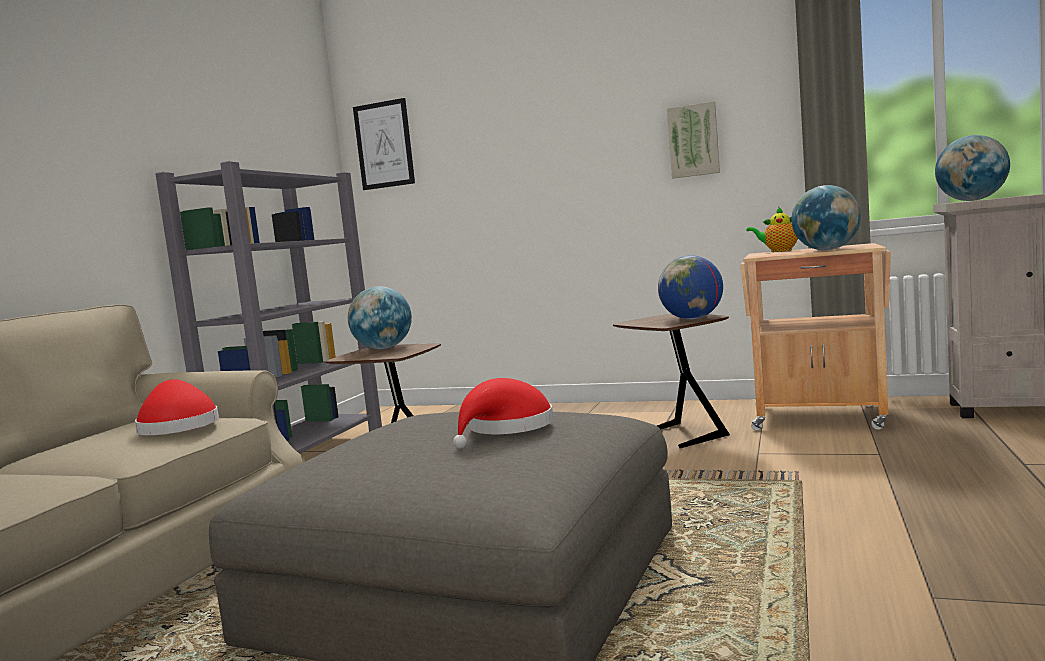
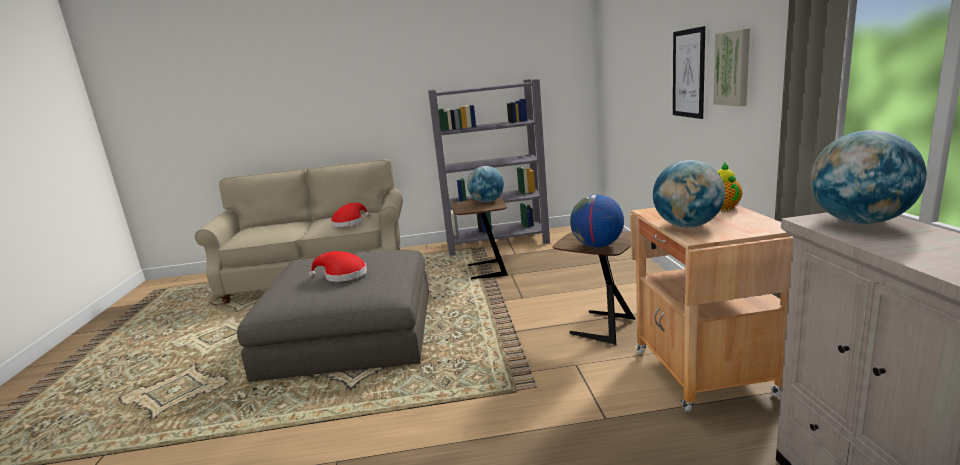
camera: 65 degrees right, 10 degrees up
(384, 145) = (608, 44): picture -> picture (688, 73)

